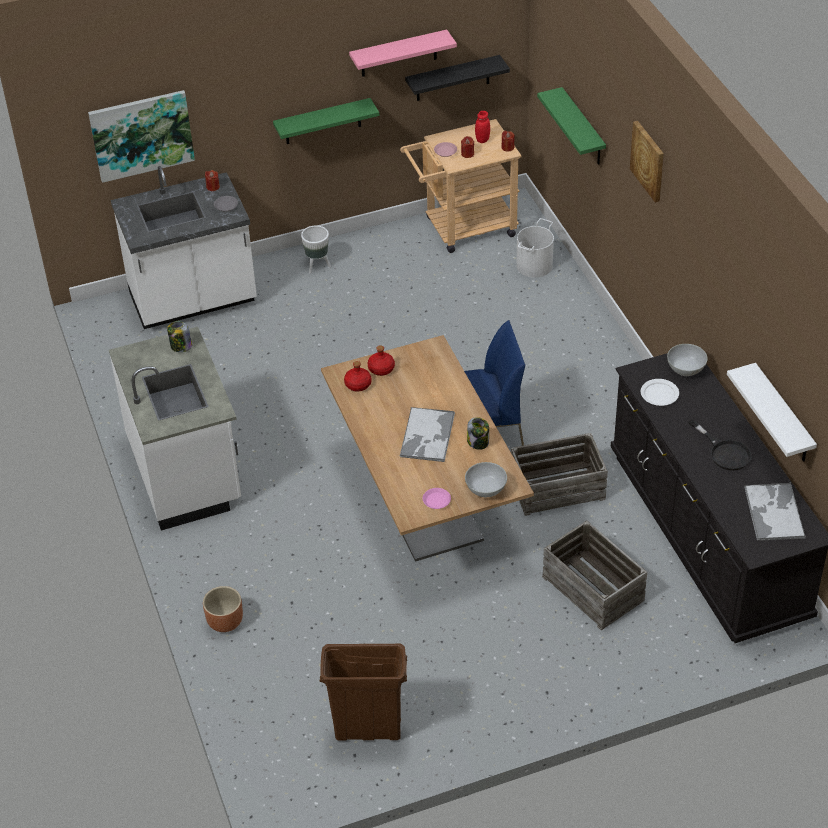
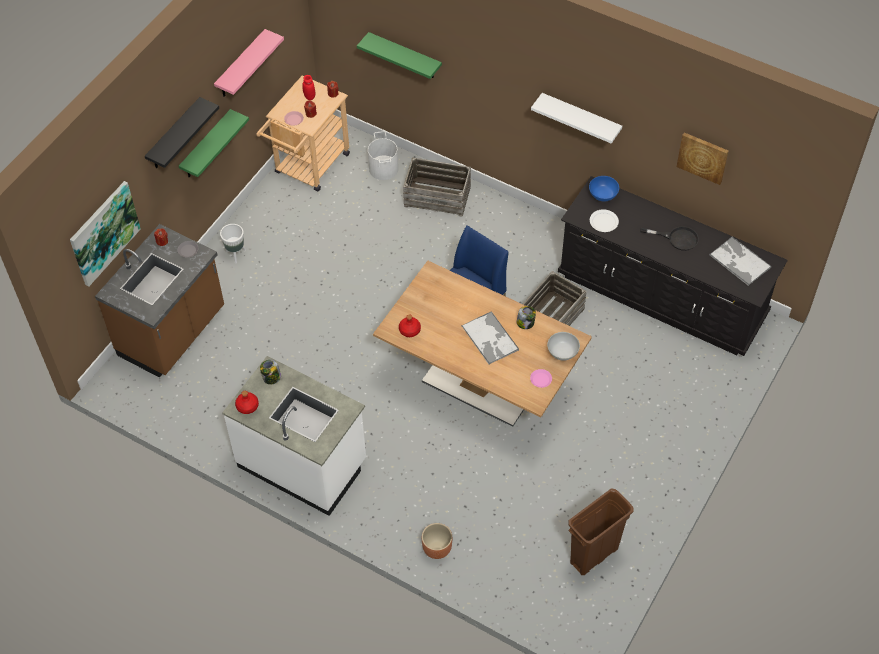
camera: 40 degrees left, 10 degrees up
(193, 300) = (173, 333): white counter -> brown counter
(381, 369) = (413, 309): red bottle -> red bottle (247, 406)
(452, 78) = (272, 62): black shelf -> black shelf (174, 135)
(593, 588) = (632, 373): crate -> crate (437, 196)
(648, 160) = (506, 63): picture -> picture (703, 157)
(685, 370) = (602, 195): white bowl -> blue bowl
(783, 415) = (709, 196): white shelf -> white shelf (580, 118)

